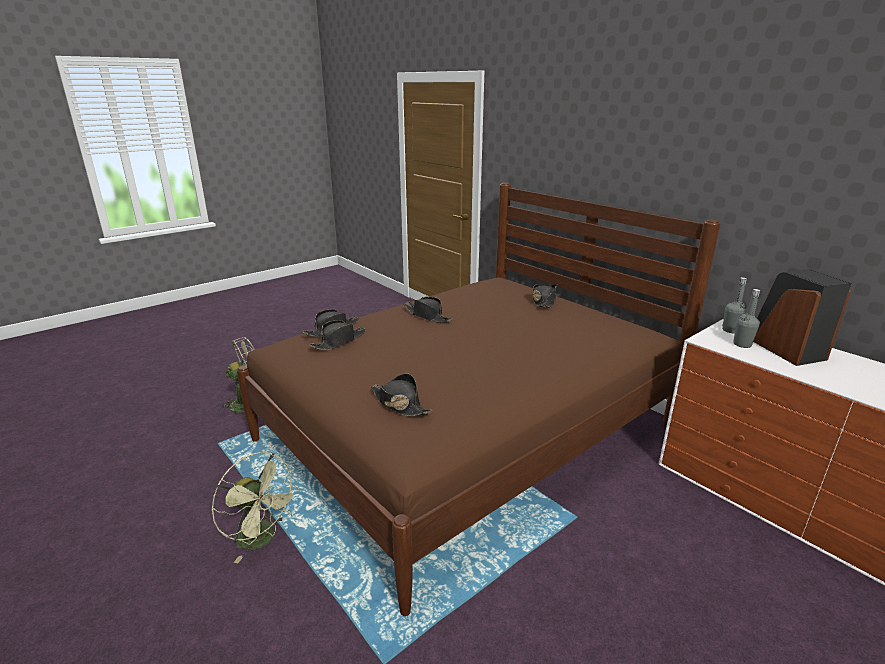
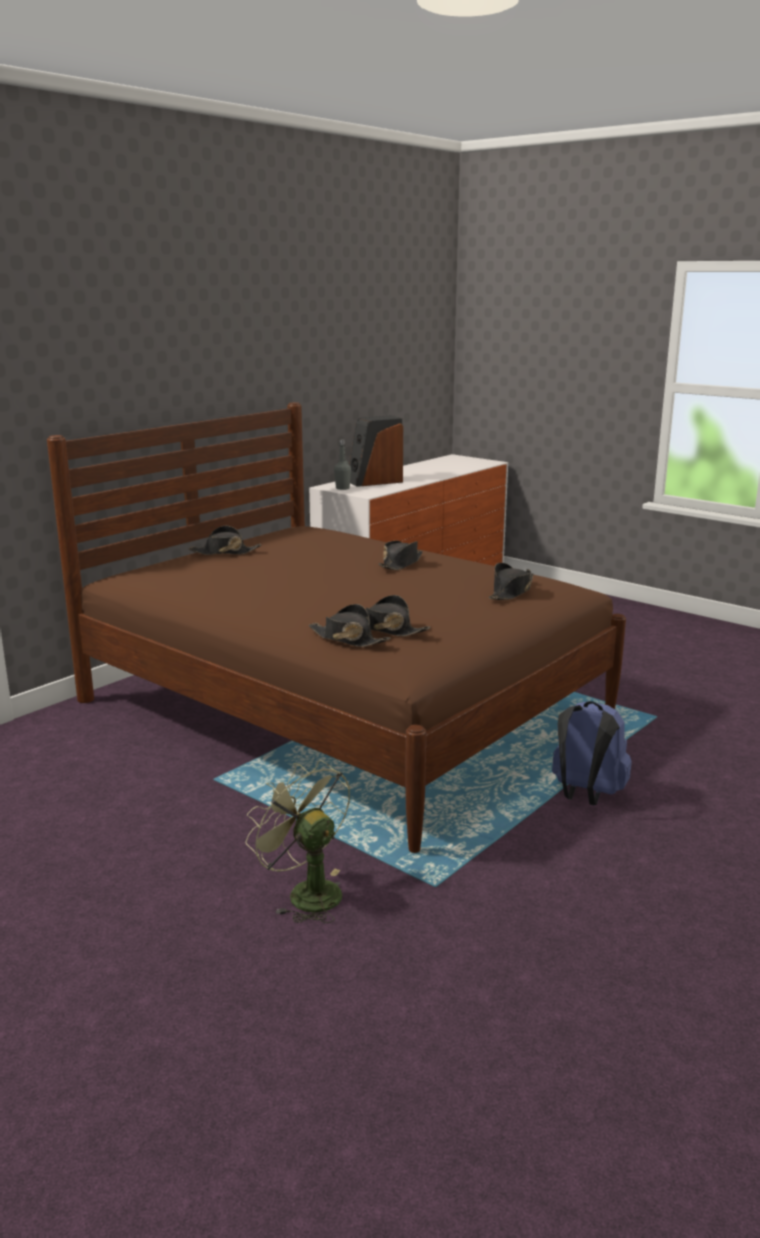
camera: 100 degrees left, 5 degrees down
(263, 539) = (585, 795): green fan -> blue backpack
(428, 316) = (288, 595): black hat -> black hat (401, 564)
(742, 344) = (371, 488): grey bottle -> none

